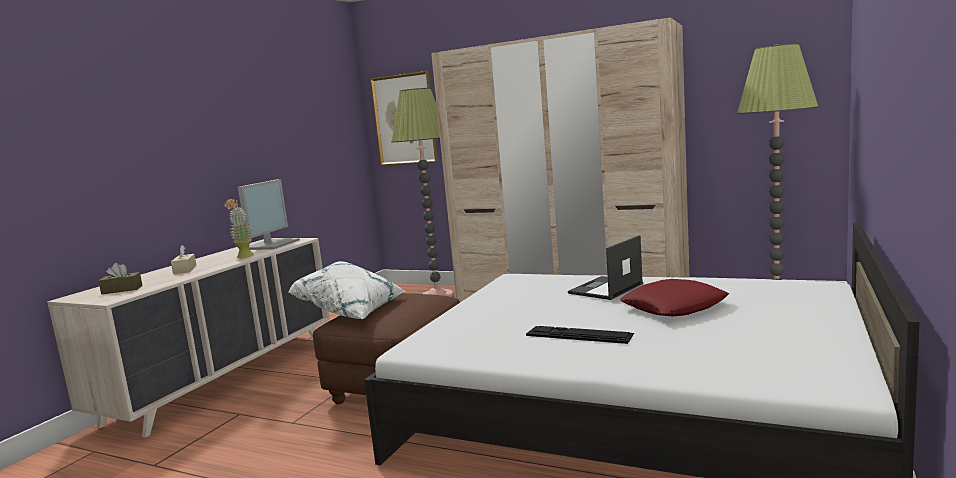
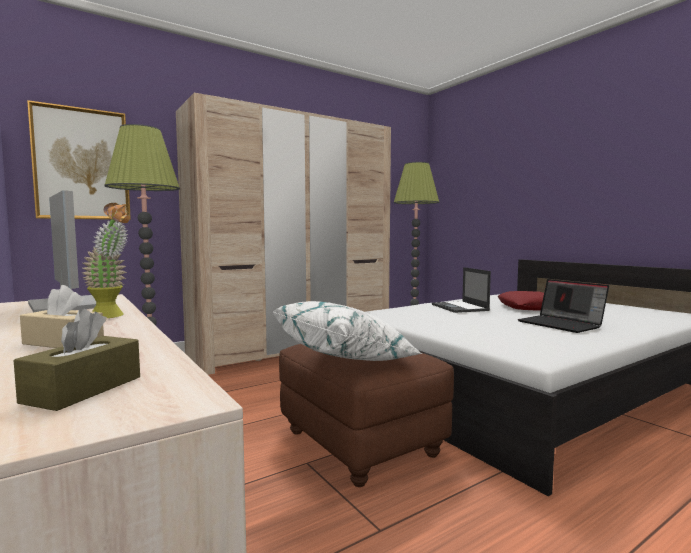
camera: 60 degrees left, 5 degrees down
(579, 334) = (562, 324): keyboard -> laptop

